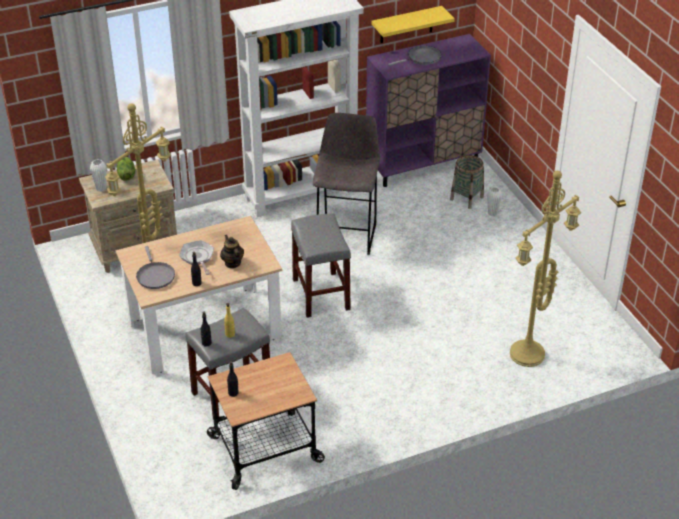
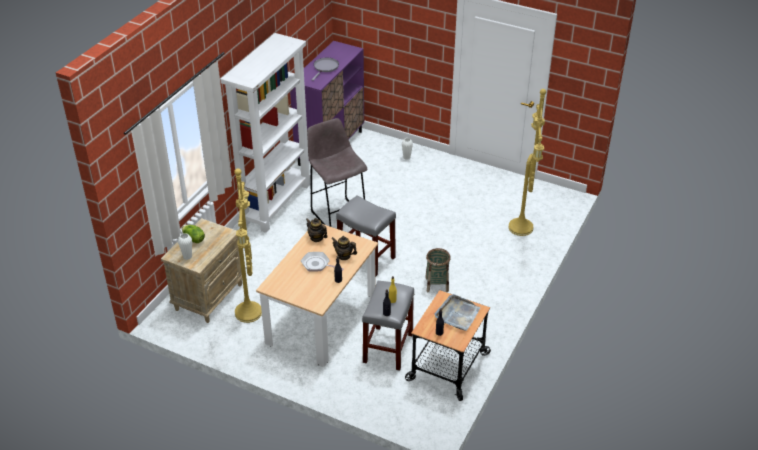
camera: 40 degrees left, 0 degrees up
(155, 276) = (305, 291): grey frying pan -> none
(230, 232) = (316, 238): none -> teapot
(274, 386) = (457, 314): none -> grey tray
(406, 25) = (303, 48): yellow shelf -> none
(466, 198) = (381, 156): basket -> basket (436, 284)

